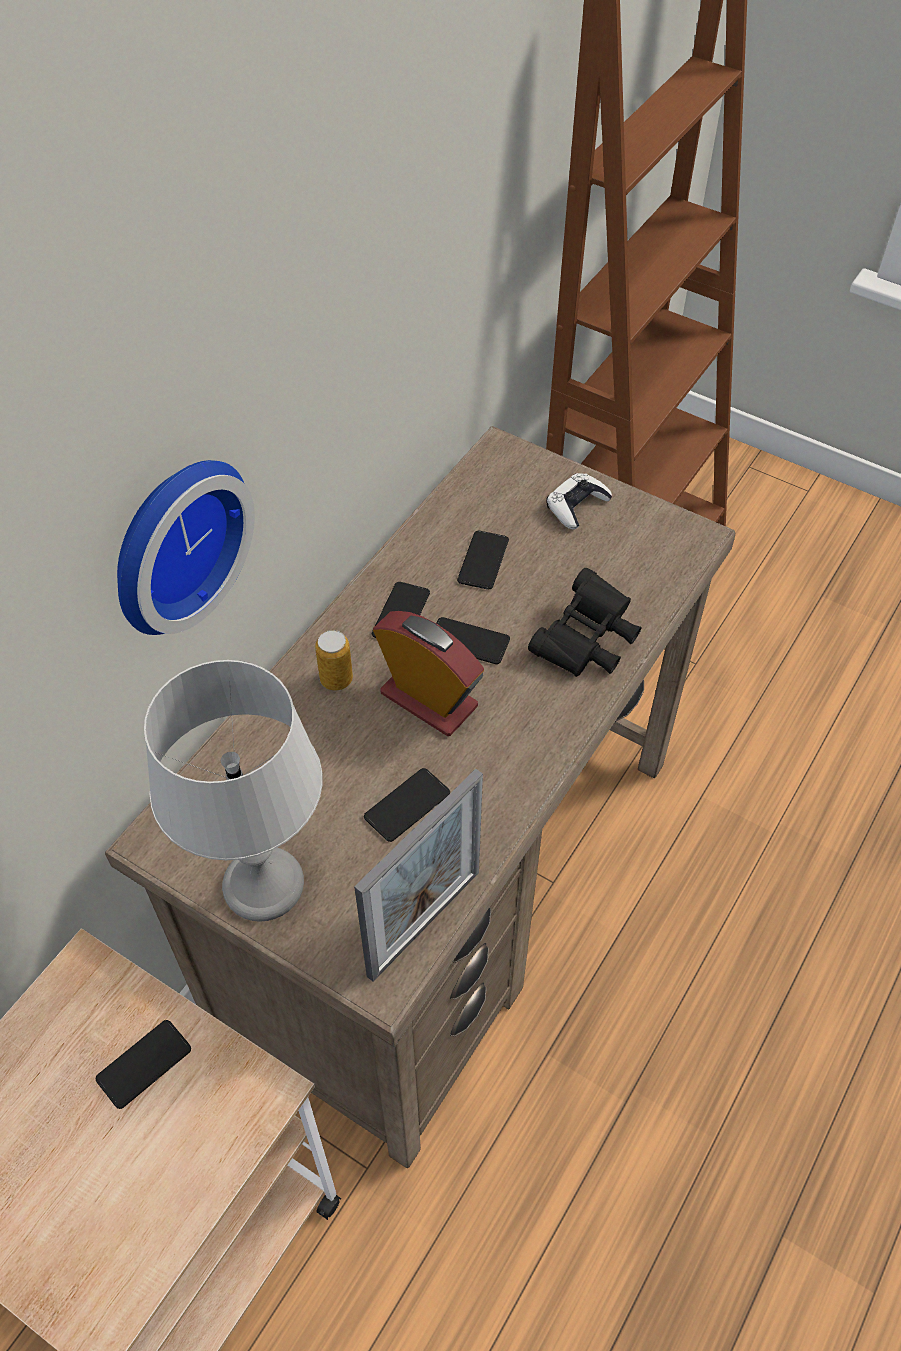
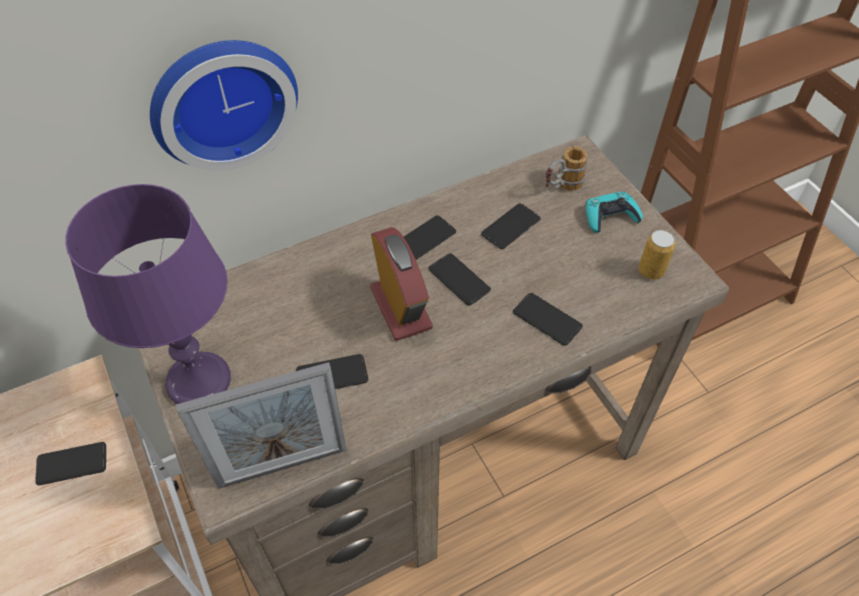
camera: 30 degrees right, 0 degrees up
(263, 884) = (199, 381): grey table lamp -> purple table lamp
(336, 679) = (348, 264): can -> can (651, 271)
(506, 495) = (561, 187): none -> mug
(576, 505) = (610, 216): white game controller -> turquoise game controller
(586, 642) = (547, 319): black binoculars -> phone

